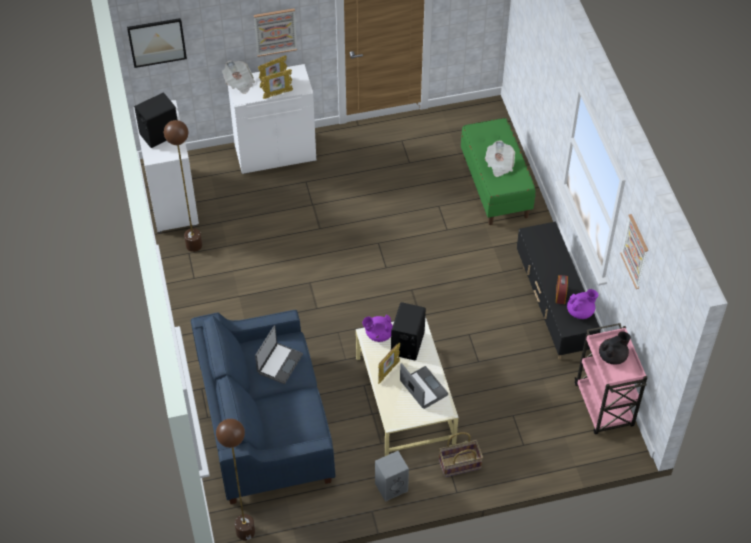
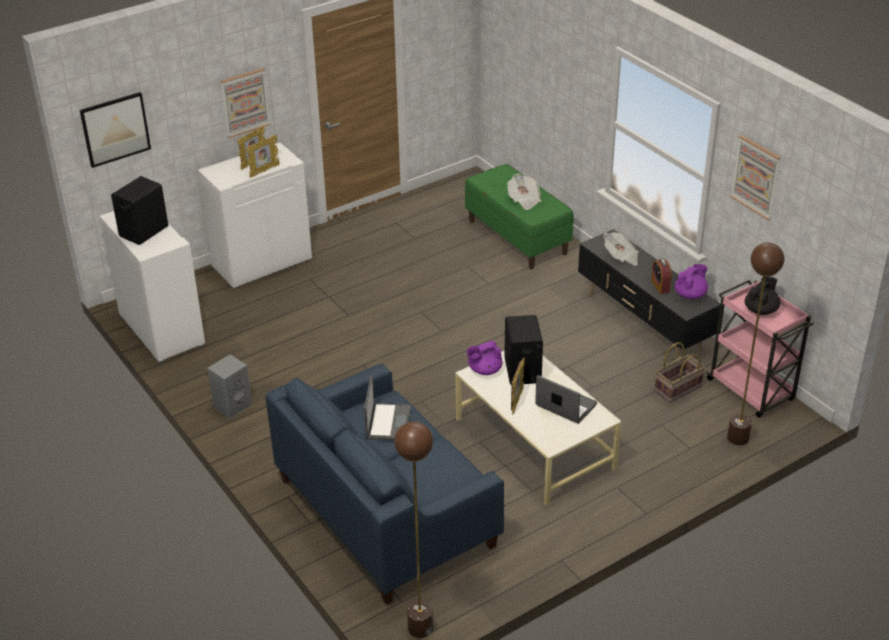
camera: 20 degrees left, 15 degrees down
(194, 245) = (209, 364): brown floor lamp -> brown floor lamp (738, 438)
(239, 83) = (215, 171): newspaper -> newspaper (621, 257)
(391, 486) = (569, 529): grey speaker -> grey speaker (233, 405)
(459, 465) = (633, 486): basket -> basket (678, 389)

